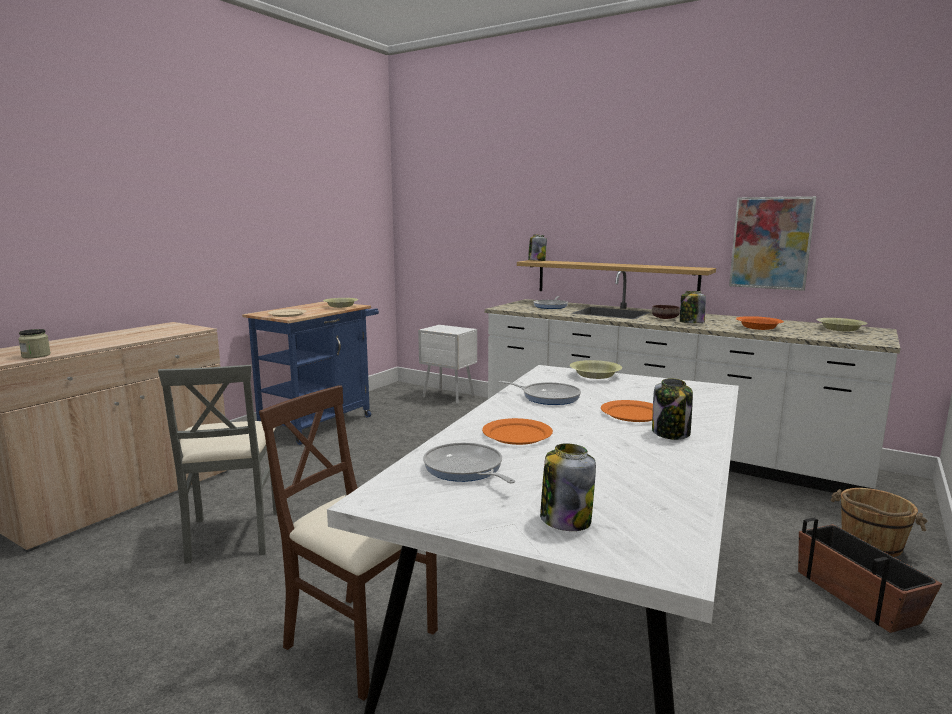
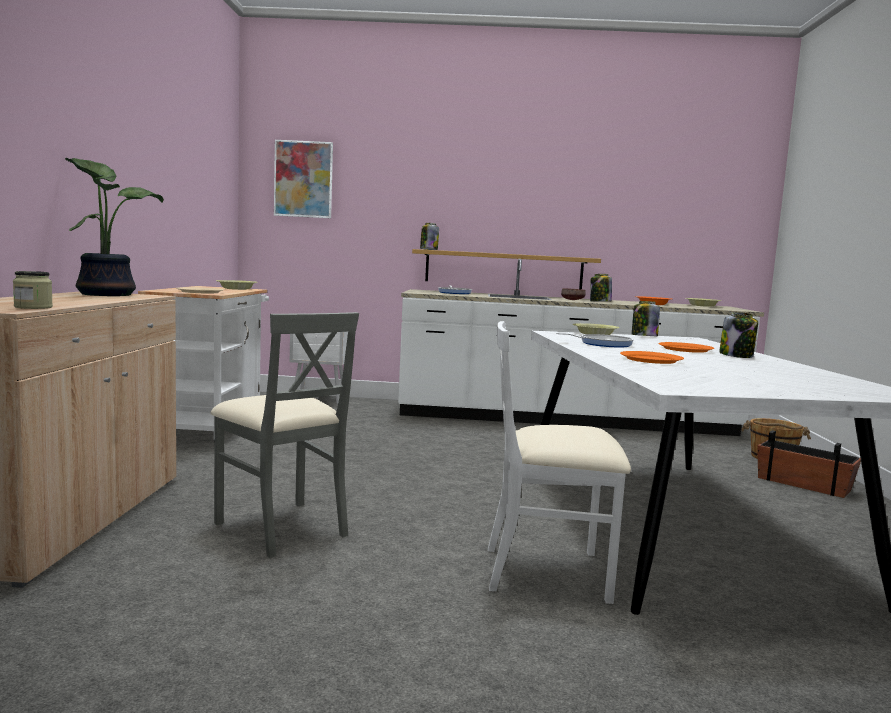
camera: 30 degrees left, 5 degrees down
(167, 328) = (107, 294): none -> potted plant
(322, 422) = (211, 429): blue cart -> white cart
(361, 641) = (548, 572): brown chair -> white chair
(465, 469) = (679, 374): frying pan -> none
(565, 520) = (809, 387): jar -> jar (643, 336)
(771, 243) = (639, 238): picture -> picture (303, 179)

